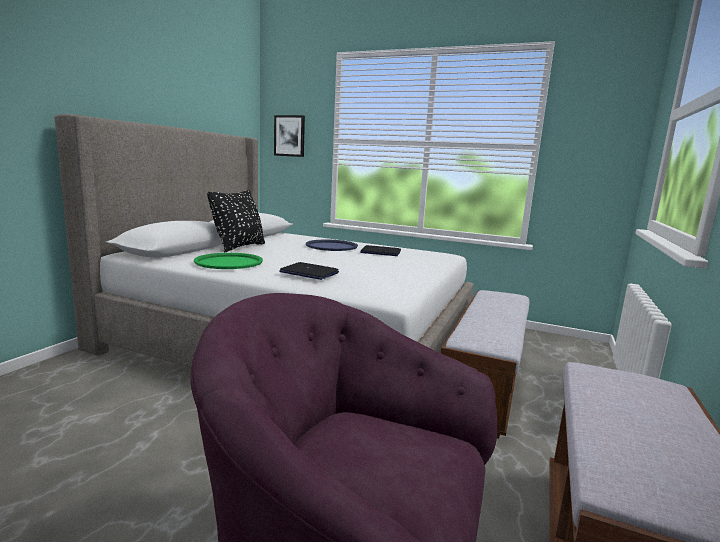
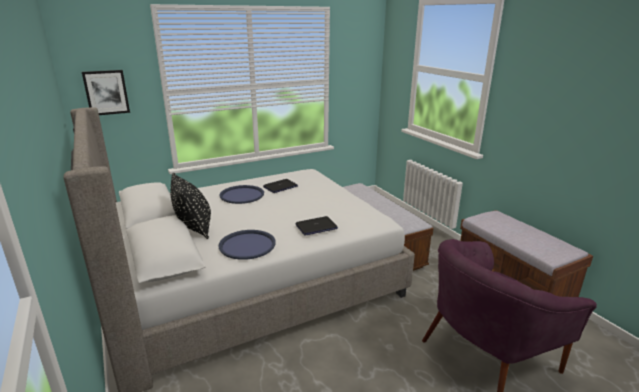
camera: 50 degrees left, 10 degrees up
(229, 262) = (247, 245): green tray -> blue tray

